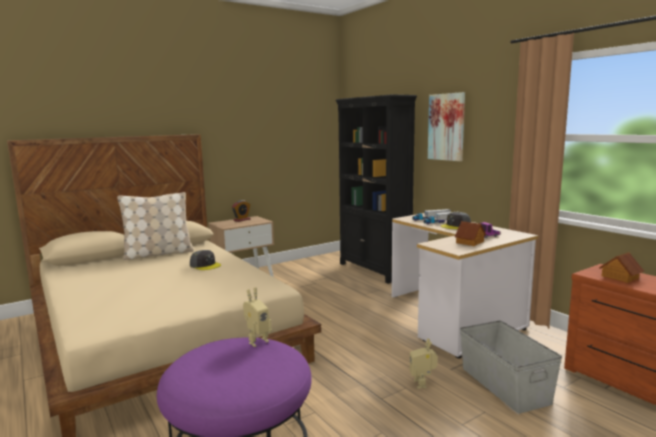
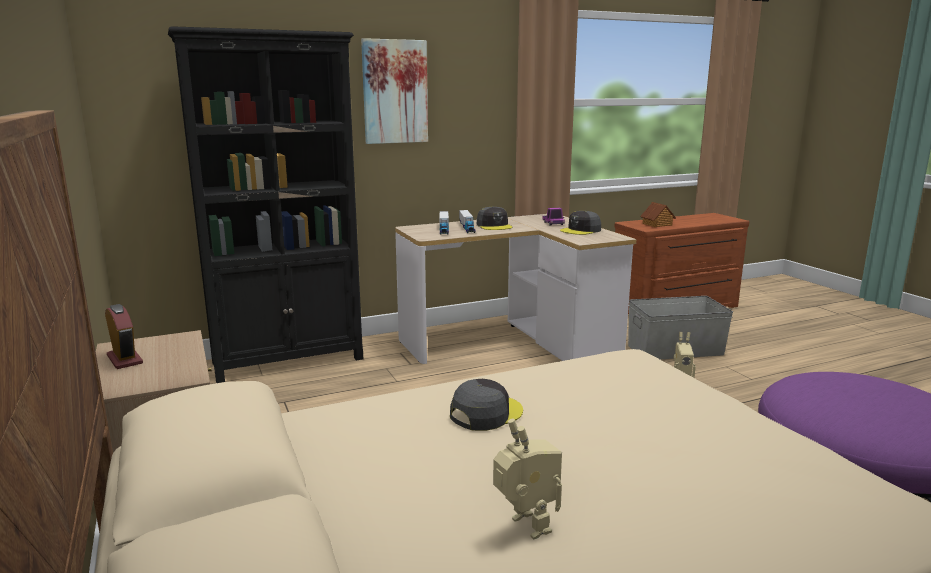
camera: 80 degrees left, 5 degrees up
(158, 254) = (321, 489): beige pillow -> none
(257, 341) = (802, 387): toy robot -> toy robot (525, 527)
(470, 242) = (581, 230): toy house -> grey cap

